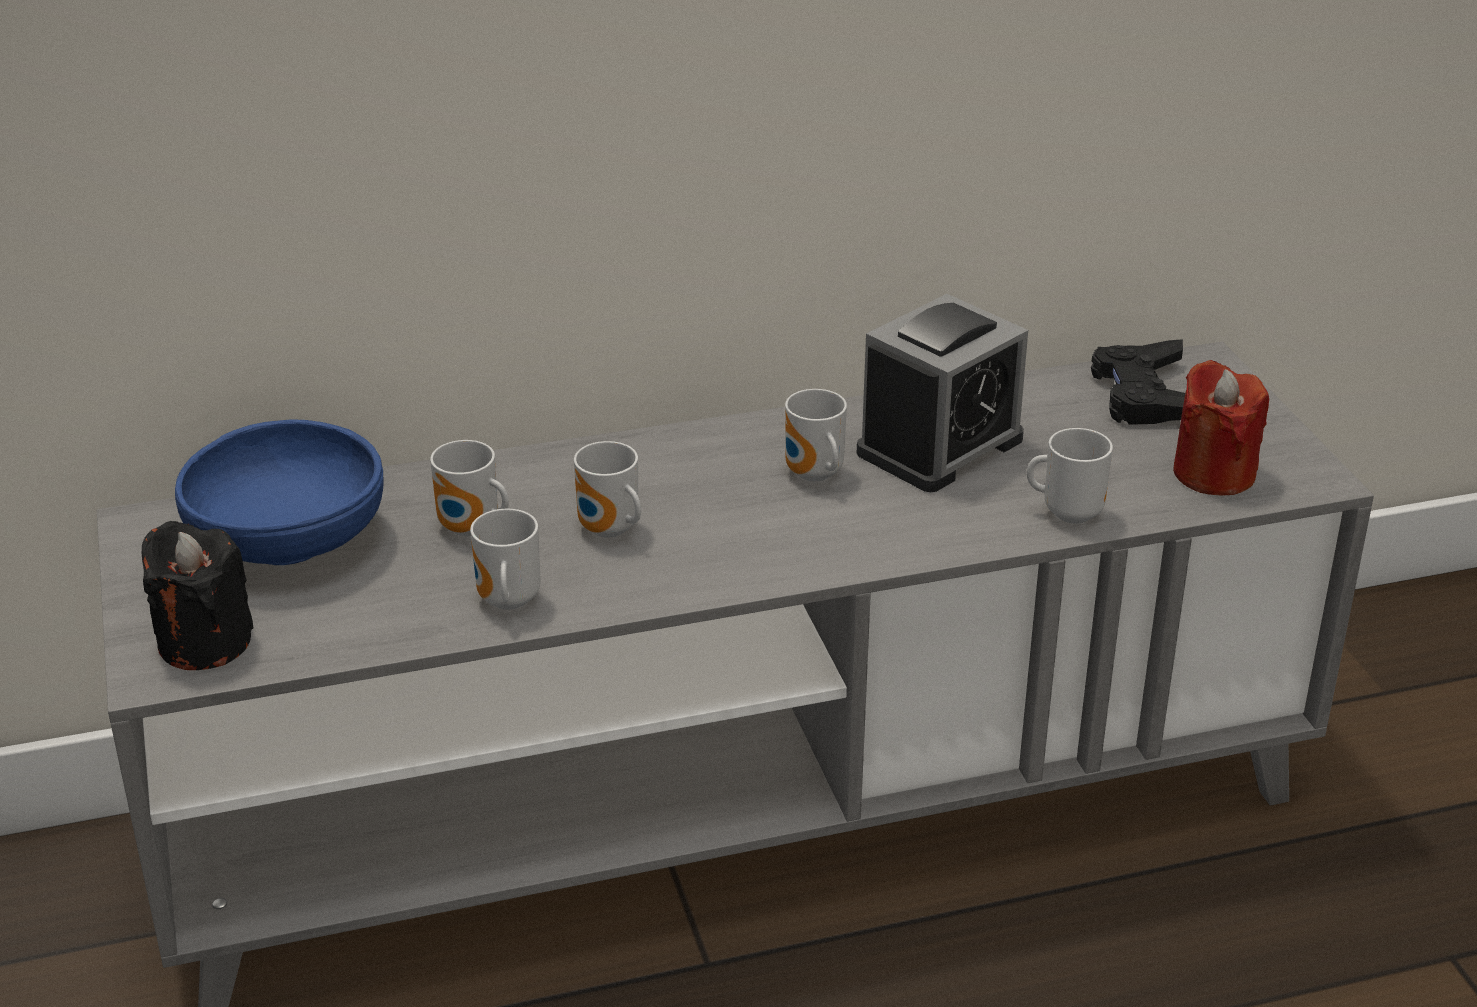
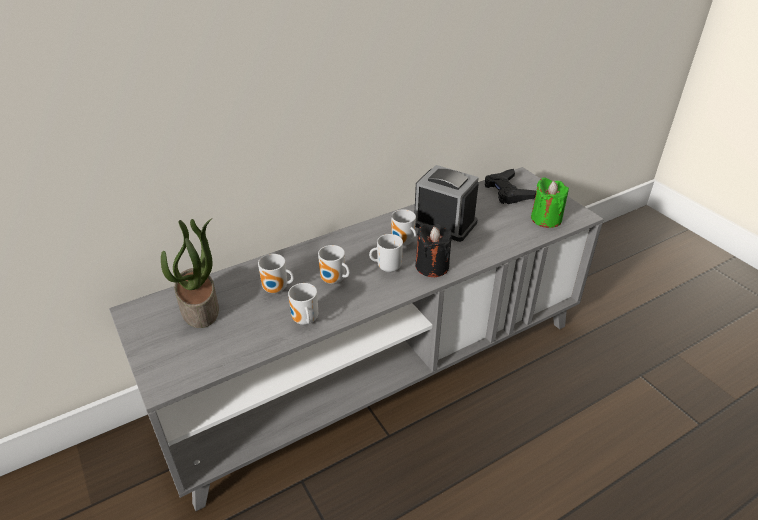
camera: 15 degrees left, 5 degrees up
(204, 642) = (180, 365): black candle -> black candle (432, 266)
(289, 540) = (201, 308): blue bowl -> potted plant
(940, 446) = (444, 223): alarm clock -> alarm clock turned 90 degrees counterclockwise
(1068, 512) = (503, 243): mug -> mug (387, 267)
(1214, 473) = (546, 219): red candle -> green candle

